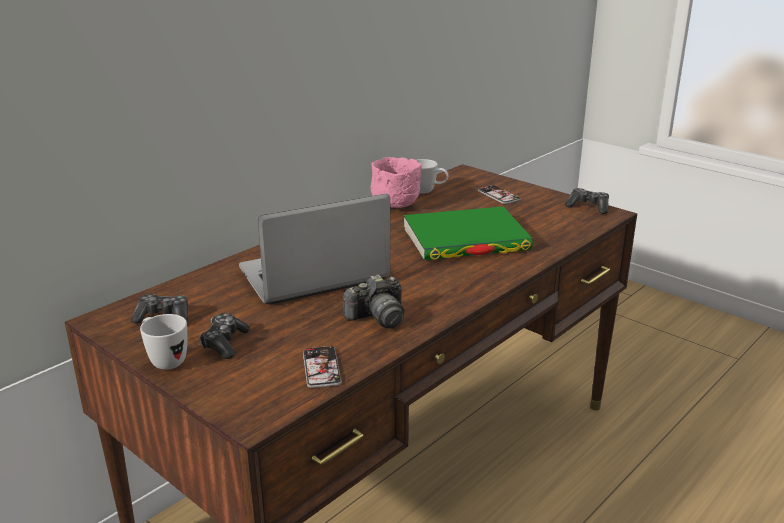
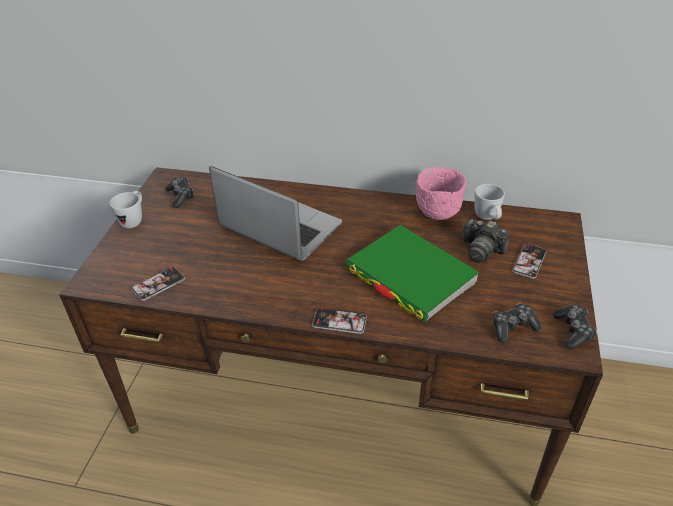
camera: 60 degrees right, 15 degrees up
(224, 343) = (165, 232): game controller -> game controller (513, 327)
(378, 318) = (240, 282): camera -> camera (481, 250)
(493, 284) = (339, 322): none -> phone

